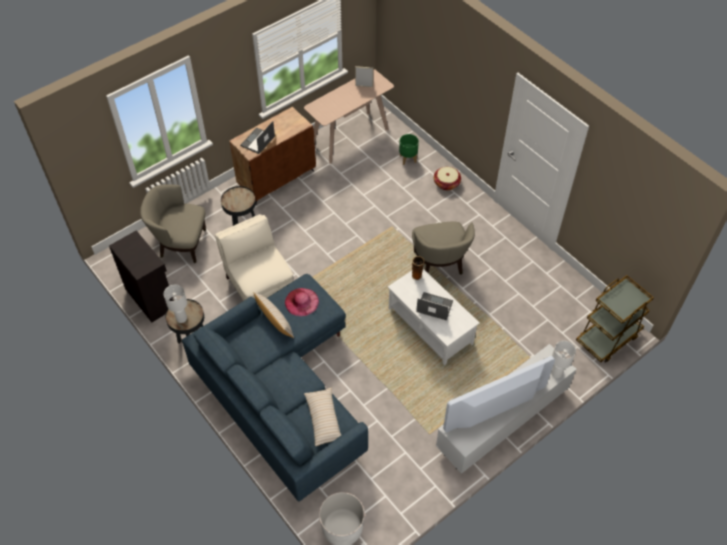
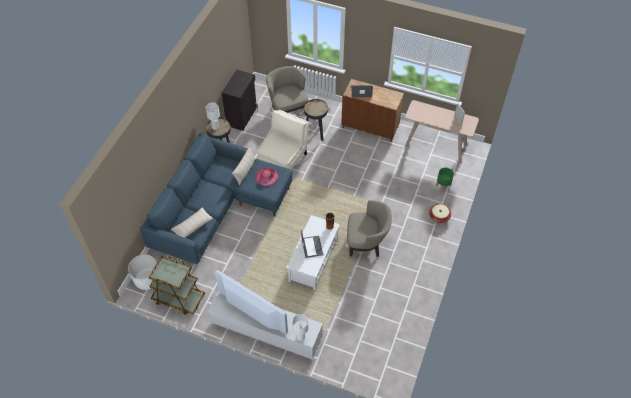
camera: 60 degrees right, 0 degrees up
(439, 264) = (366, 243): beige armchair -> beige armchair turned 135 degrees counterclockwise
(607, 338) = (374, 371): brown cart -> brown cart (178, 298)

